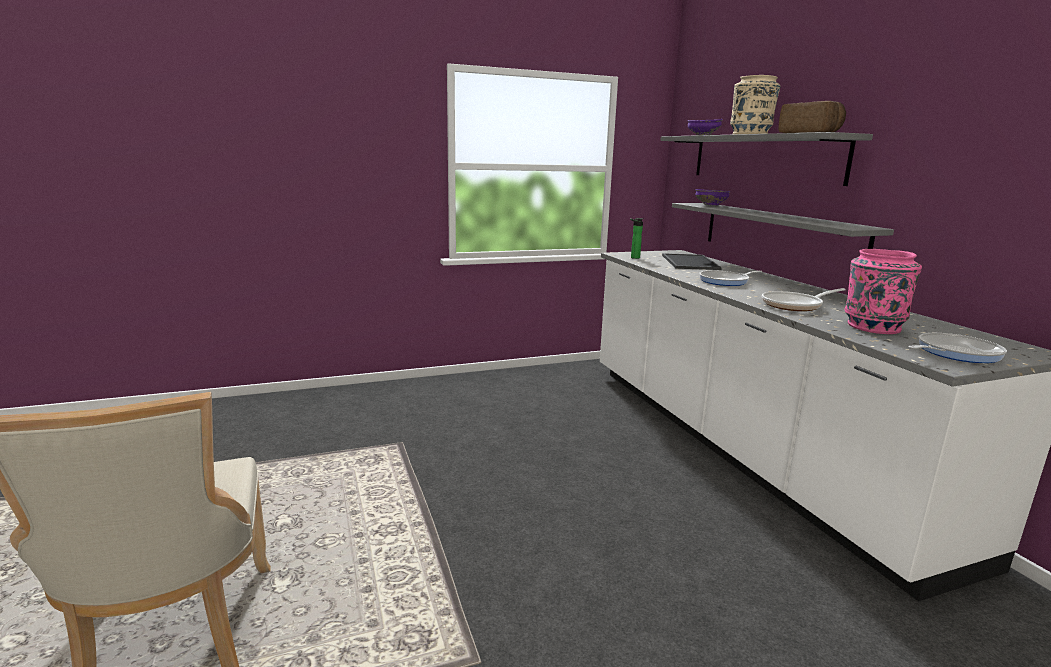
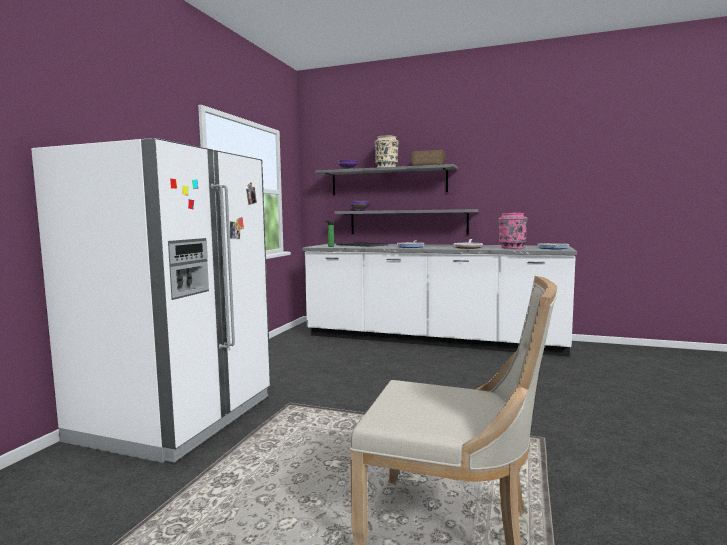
camera: 50 degrees left, 10 degrees down
(321, 412) = (177, 418): none -> white fridge

